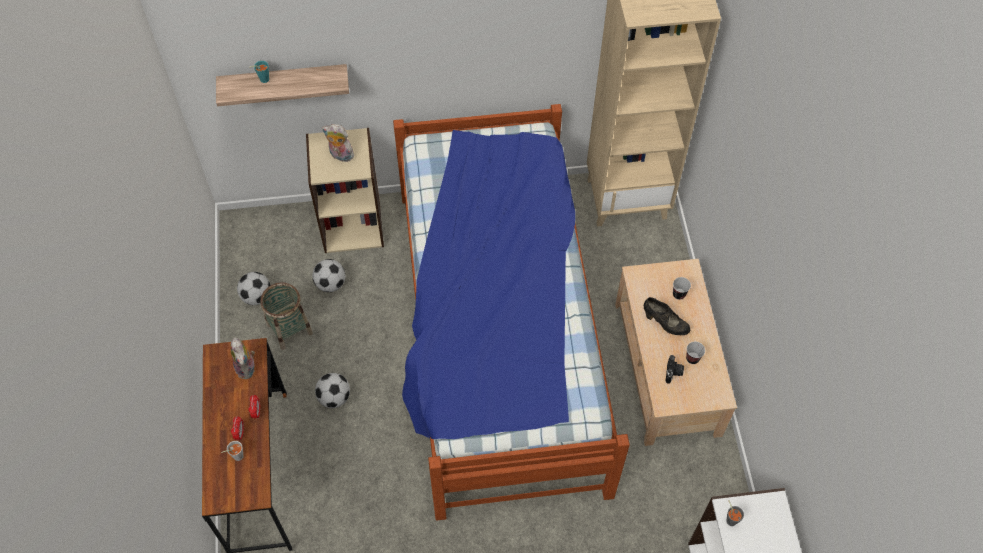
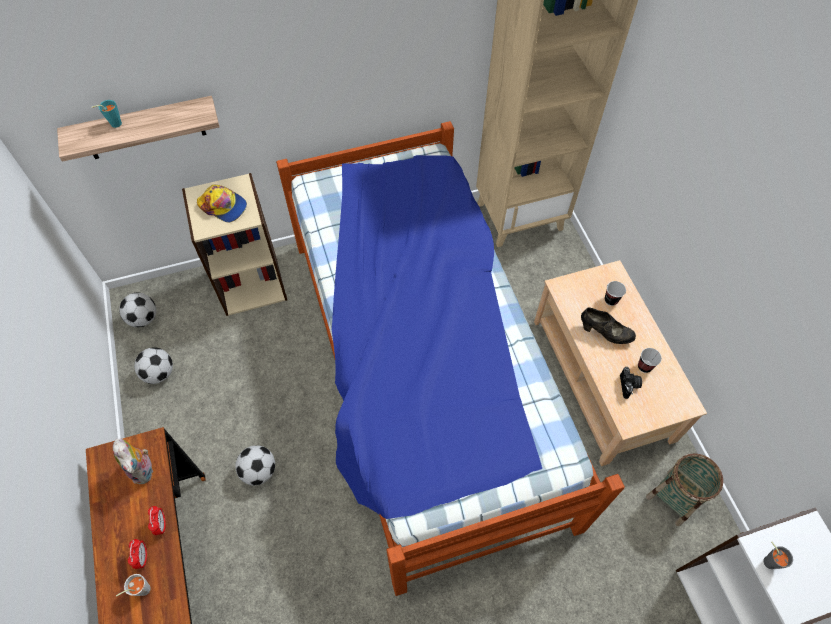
camera: 10 degrees left, 0 degrees up
(289, 329) = (199, 403): basket -> basket (674, 497)
(330, 284) = (237, 347): football -> football (143, 318)
(340, 156) = (223, 206): plush toy -> cap

